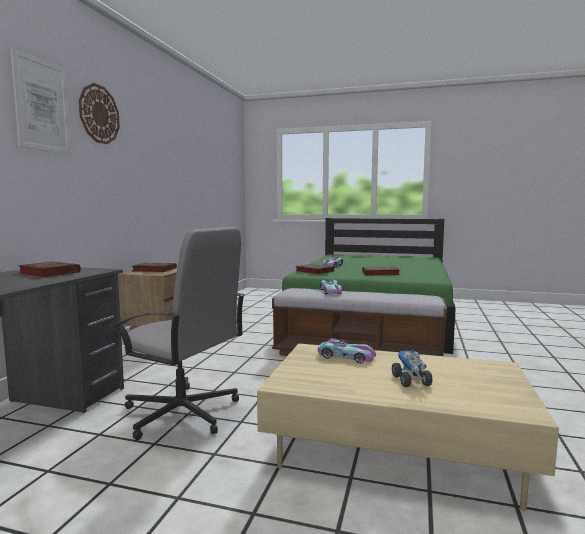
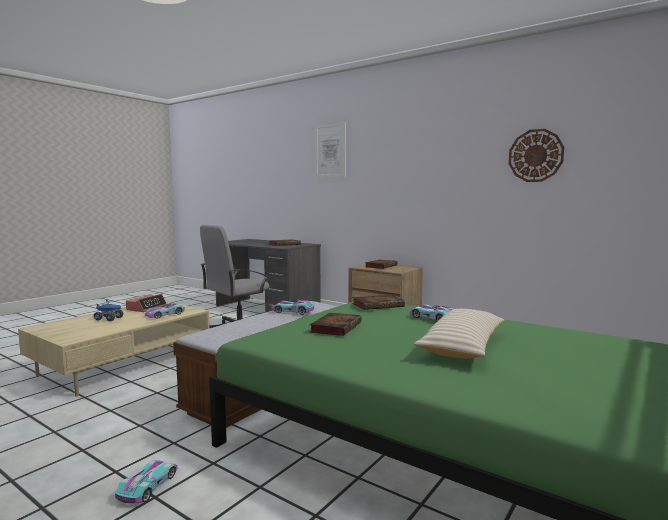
camera: 110 degrees right, 0 degrees up
(99, 114) = (372, 143): wall clock -> wall clock (535, 155)
(325, 379) = (146, 308): none -> alarm clock
(376, 263) = (462, 346): none -> beige pillow
(507, 356) = (148, 486): none -> toy car

